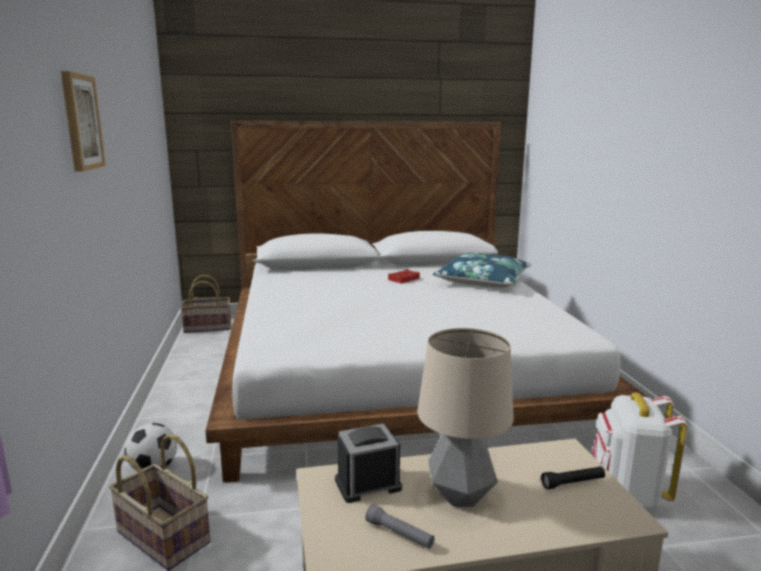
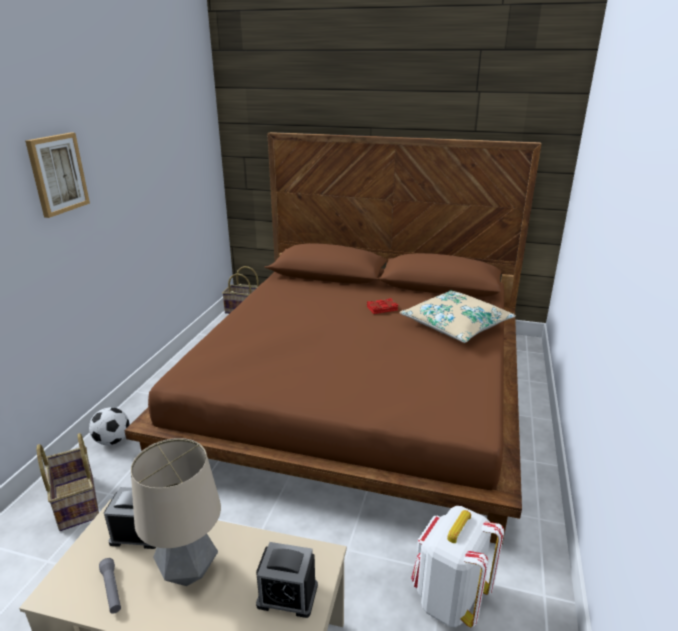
camera: 25 degrees right, 10 degrees up
(394, 368) = (358, 390): white bed -> brown bed
(482, 281) = (455, 325): blue pillow -> beige pillow
(573, 483) = (287, 595): black flashlight -> alarm clock

